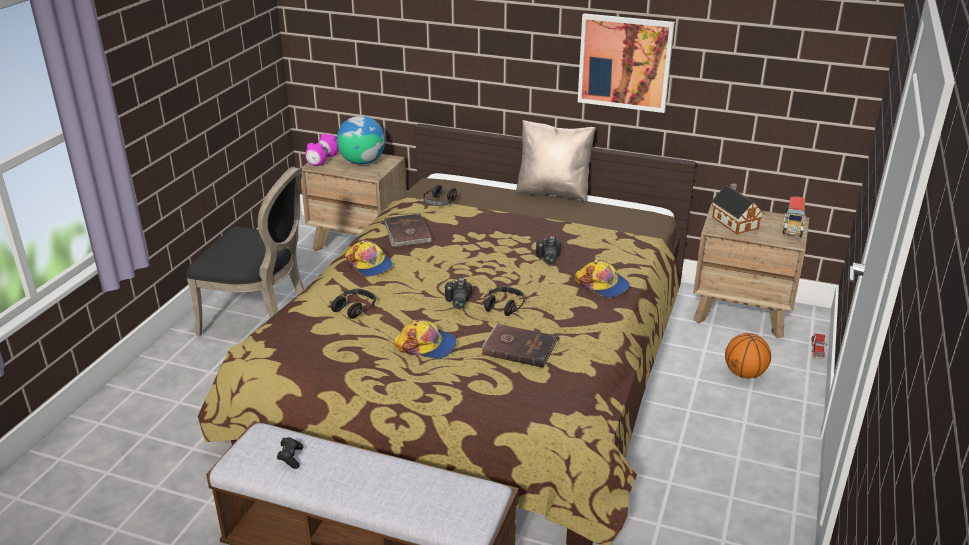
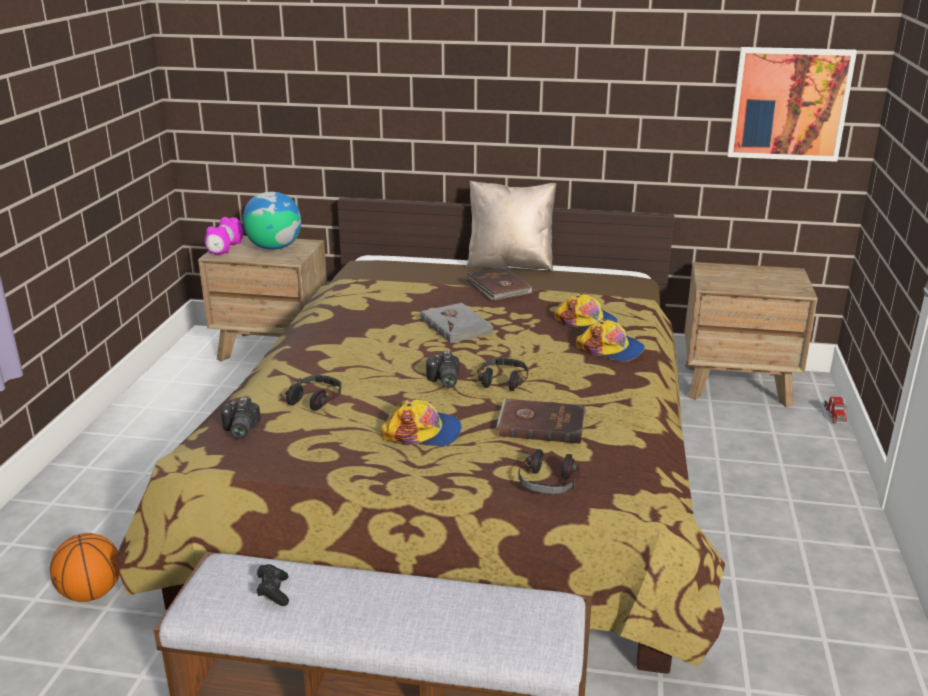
camera: 10 degrees left, 5 degrees down
(262, 318) = (169, 441): black chair -> none
(369, 264) = (318, 350): cap -> cap (586, 322)
(407, 233) = (354, 314): brown book -> brown book (498, 287)
(440, 201) = (382, 280): headphones -> headphones (548, 481)
(485, 251) = (457, 325): none -> grey book
(547, 258) = (533, 327): camera -> camera (238, 430)
(625, 62) = (587, 104): picture -> picture (789, 104)
(734, 222) = (727, 277): toy house -> none
(744, 373) = (767, 447): basketball -> basketball (92, 593)
(792, 229) = (792, 280): toy truck -> none

